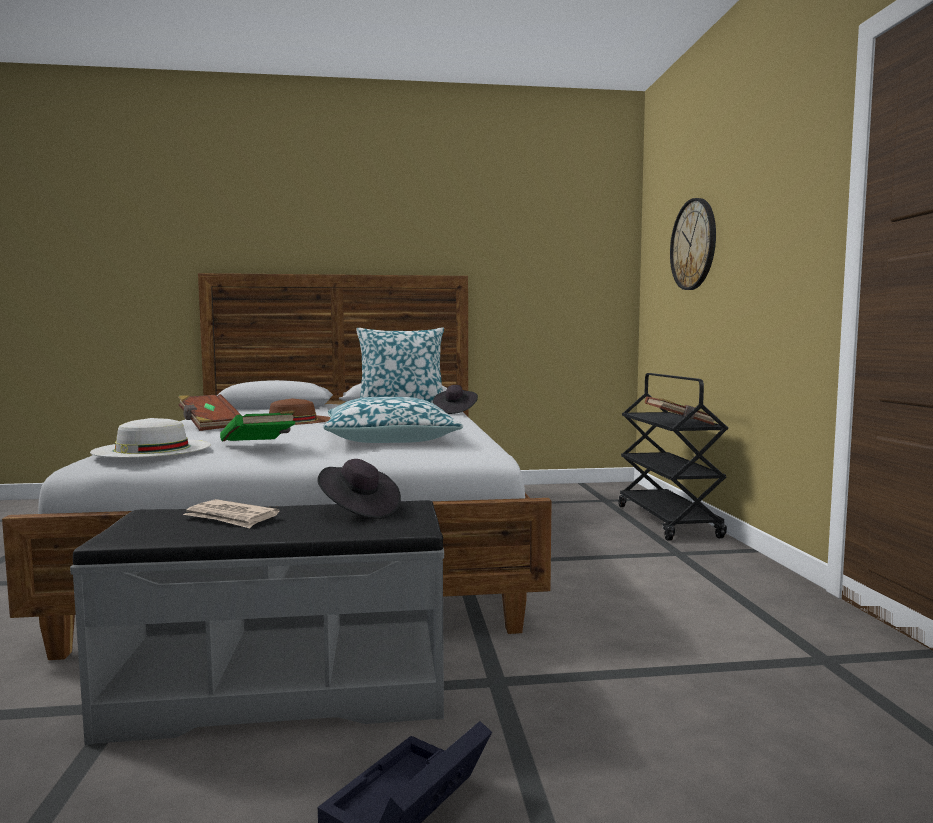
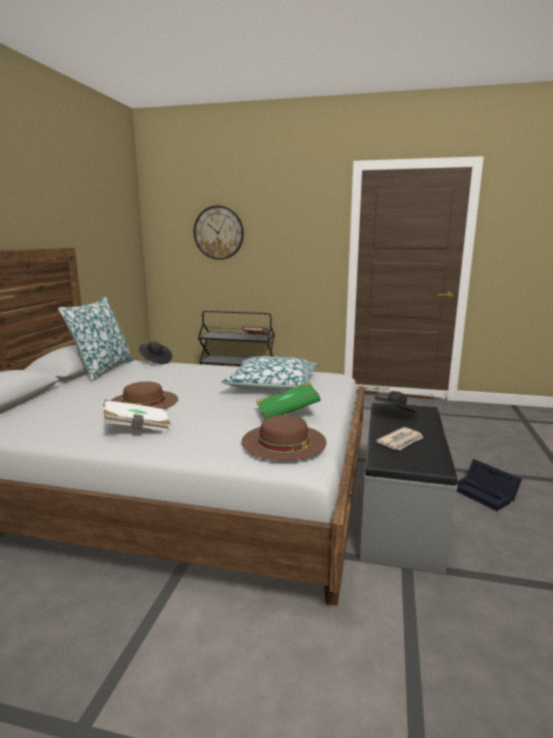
camera: 70 degrees left, 10 degrees up
(152, 448) = (284, 441): white hat -> brown hat
(210, 426) = (137, 428): brown book -> white book

